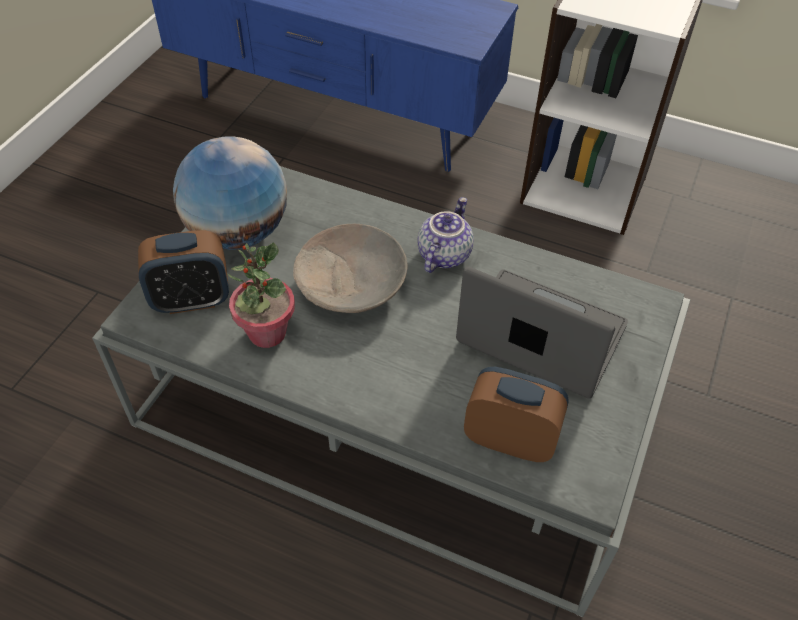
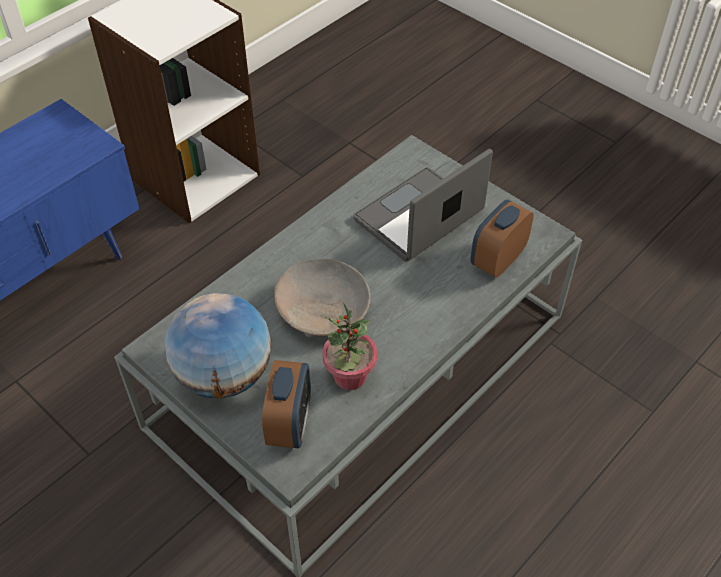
camera: 70 degrees left, 0 degrees up
(443, 254) = (316, 246): teapot -> none

